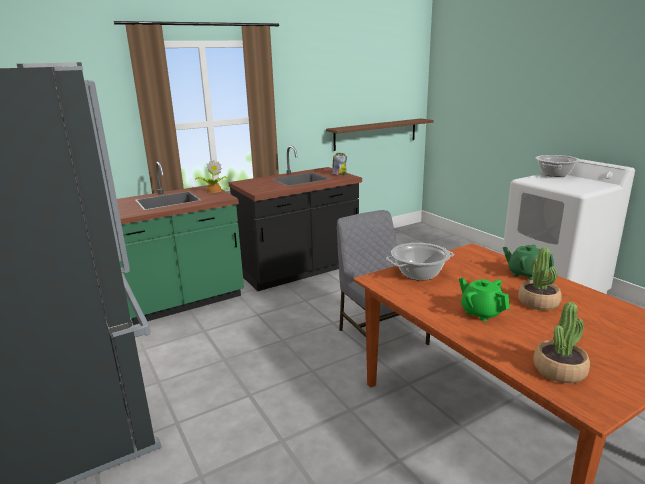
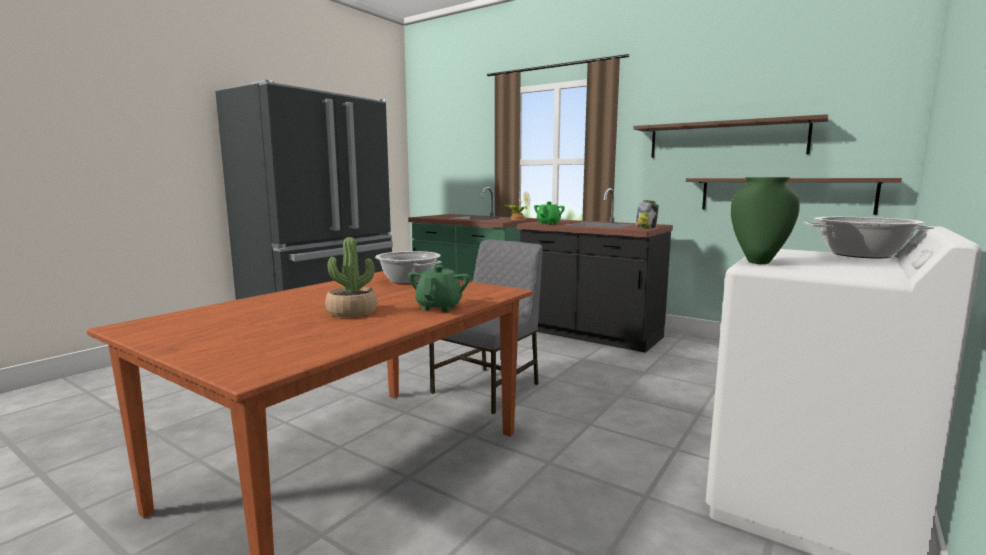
camera: 65 degrees right, 10 degrees down
(343, 98) = (725, 139): none -> brown shelf
(481, 312) = (320, 297): green teapot -> green teapot (548, 223)
(559, 370) = (195, 318): potted plant -> none
(573, 190) = (758, 262): none -> green vase

